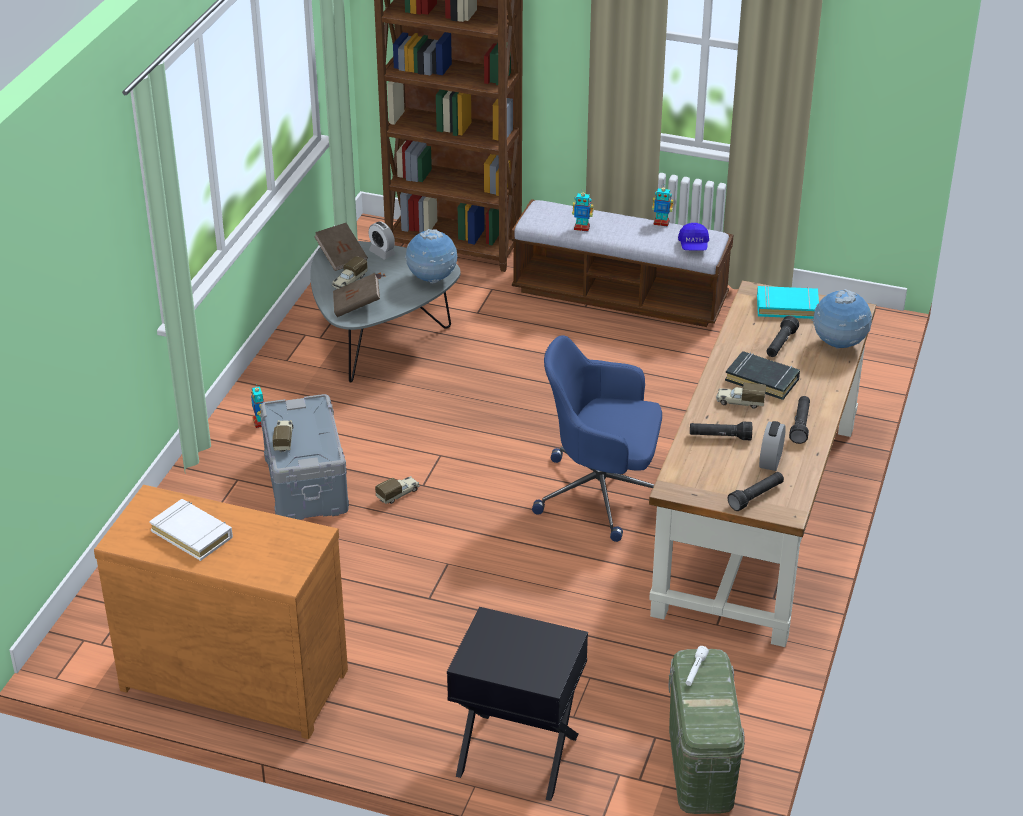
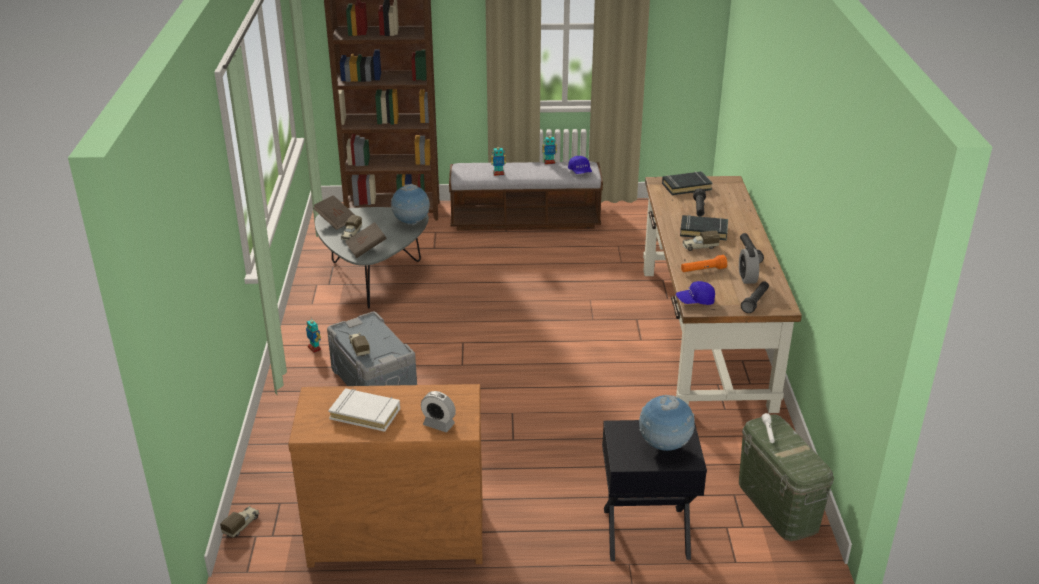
camera: 20 degrees left, 5 degrees down
(382, 253) = (364, 213): alarm clock -> alarm clock (439, 424)
(398, 494) = (448, 374): toy truck -> toy truck (241, 525)
(601, 494) = (591, 343): blue office chair -> none
(679, 478) = (695, 301): none -> blue cap
(720, 437) = (703, 270): black flashlight -> orange flashlight
(787, 306) = (686, 186): turquoise book -> black book
(839, 345) = (736, 202): globe -> globe (664, 446)

